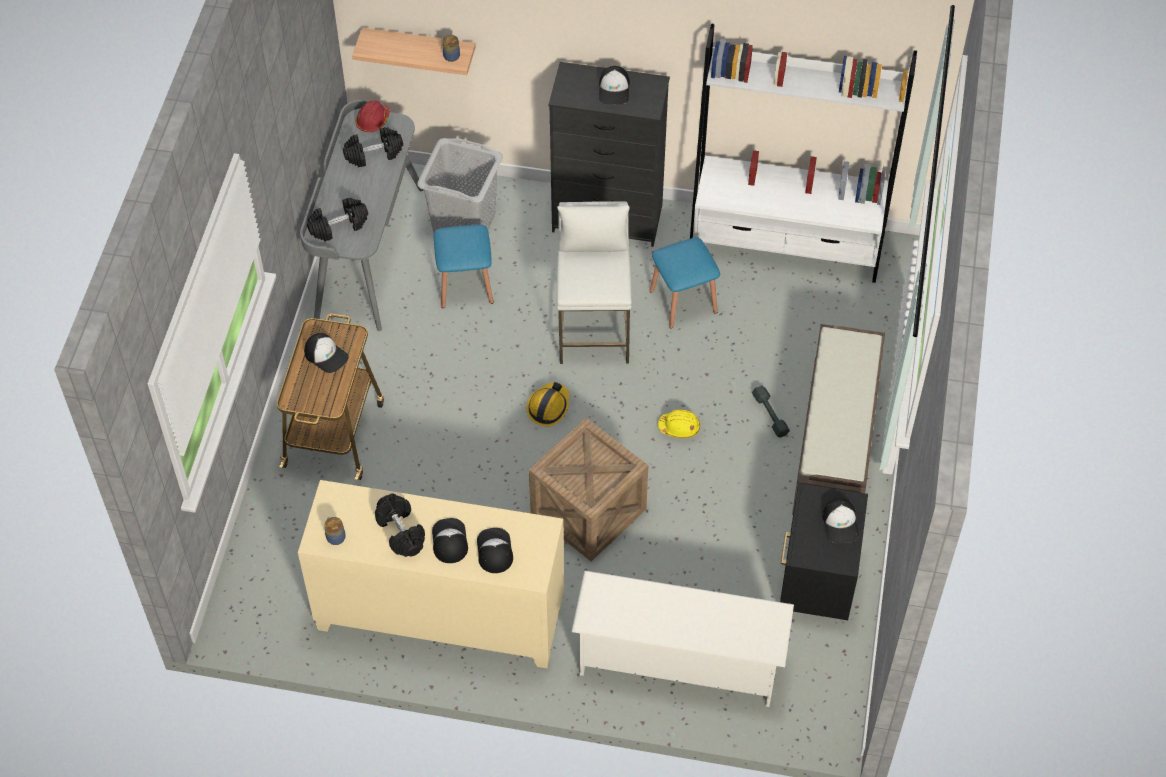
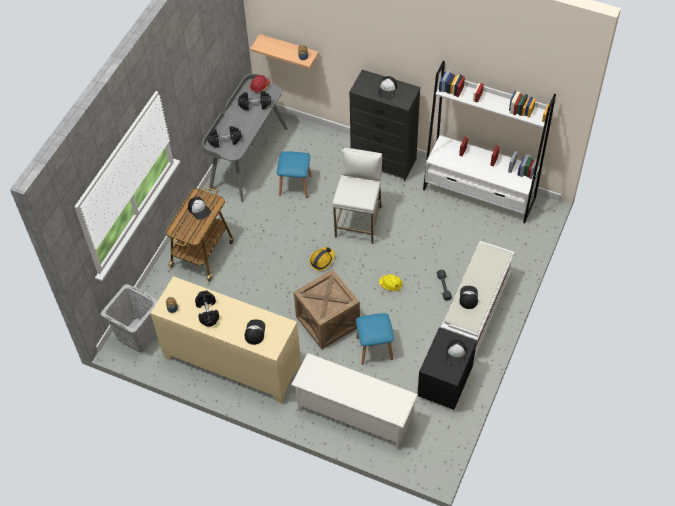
camera: 15 degrees right, 0 degrees up
(449, 541) = (232, 322): cap -> cap (468, 297)
(465, 224) = (304, 151): grey laundry basket -> grey laundry basket (138, 335)
(683, 301) = (413, 215): blue stool -> blue stool (374, 348)
(835, 448) = (475, 312): brown bench -> white bench

